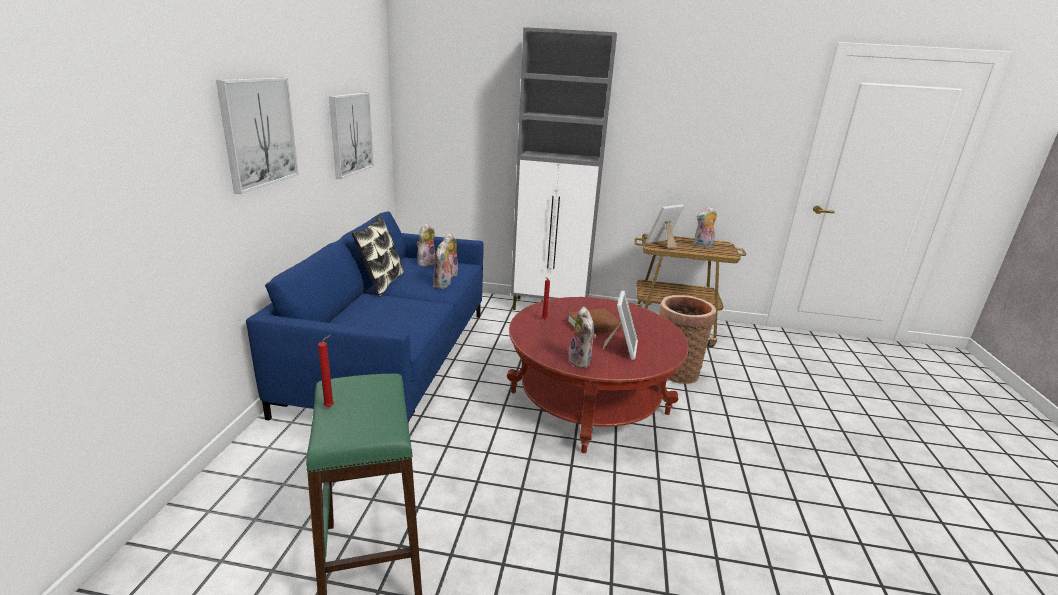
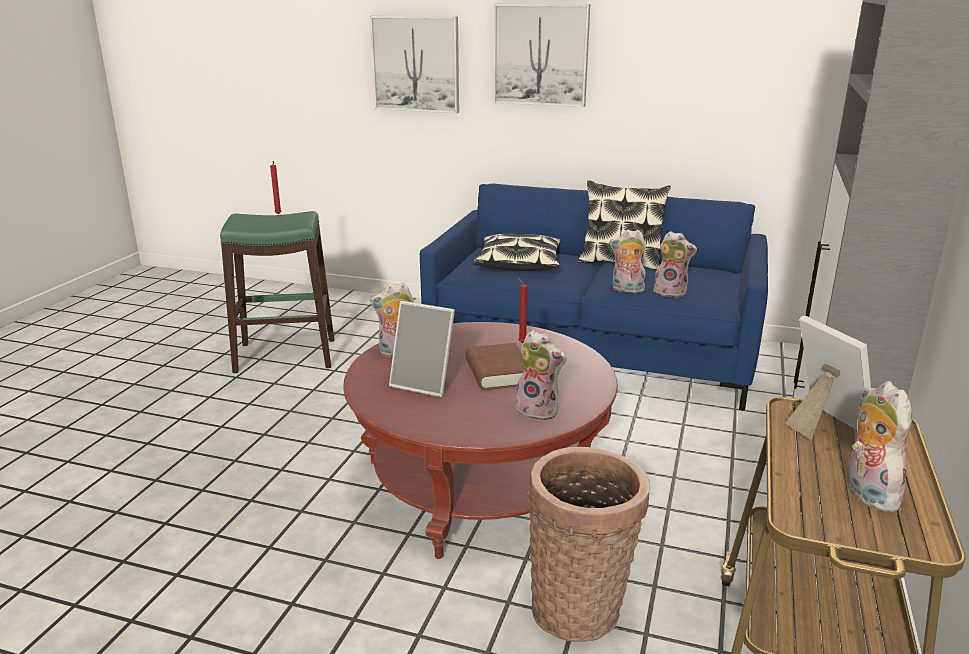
camera: 100 degrees right, 0 degrees up
(350, 134) = (732, 84): picture -> picture (416, 64)
(378, 318) = (518, 264): none -> pillow
(425, 262) = (709, 280): plush toy -> plush toy (539, 410)

